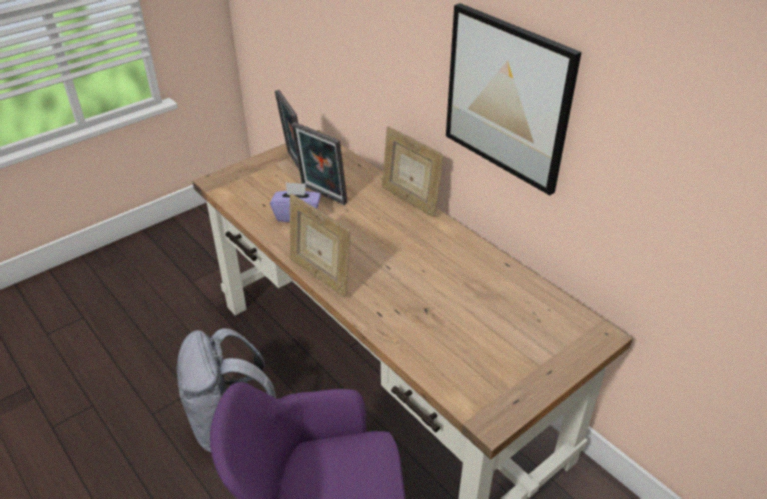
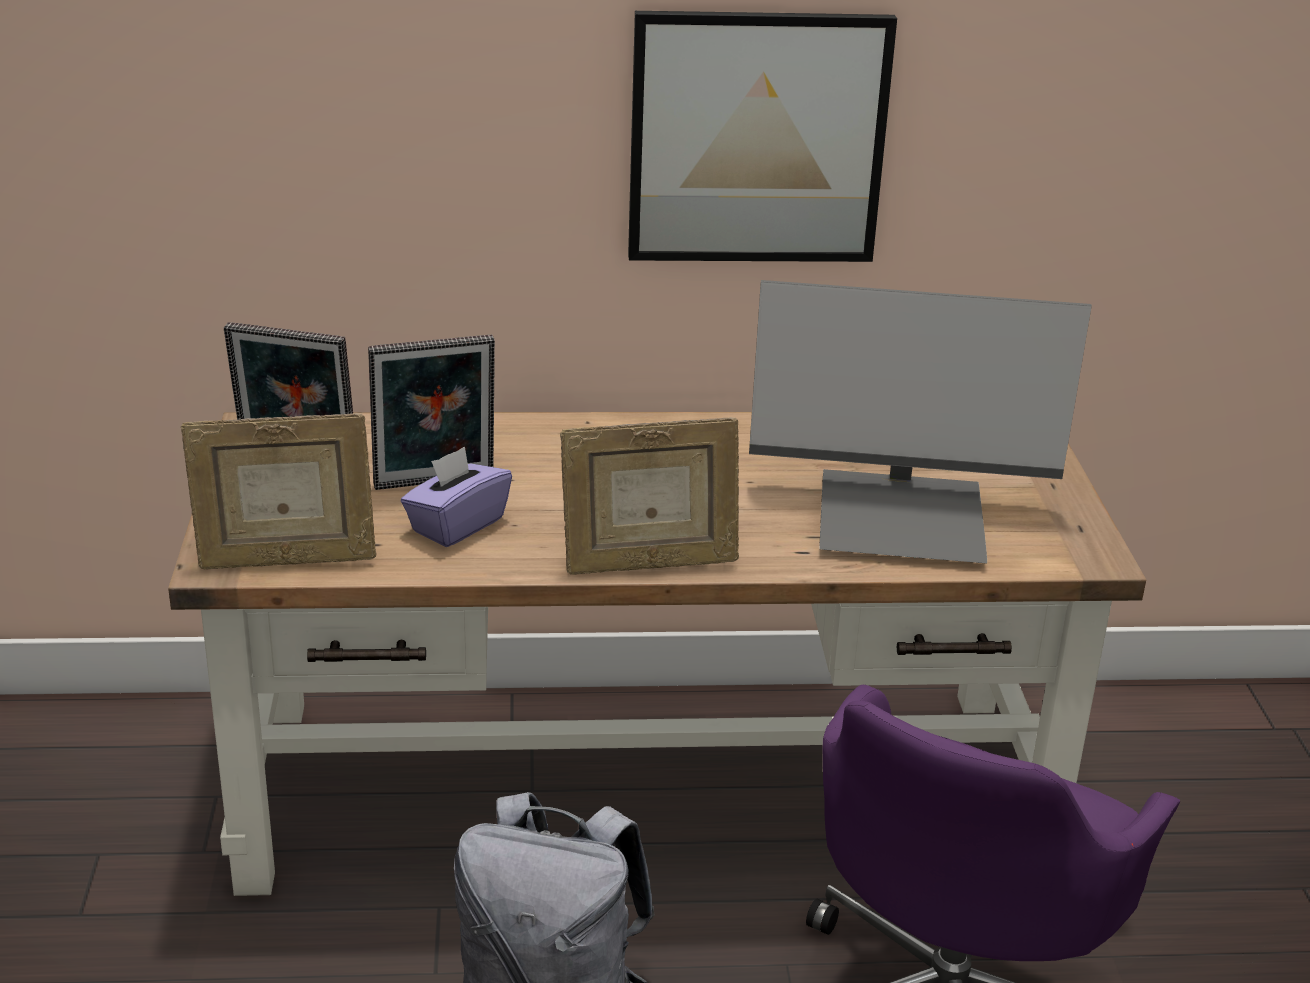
camera: 55 degrees left, 10 degrees down
(409, 200) = (565, 422): picture frame -> picture frame (286, 560)
(447, 331) = (901, 517): none -> monitor

